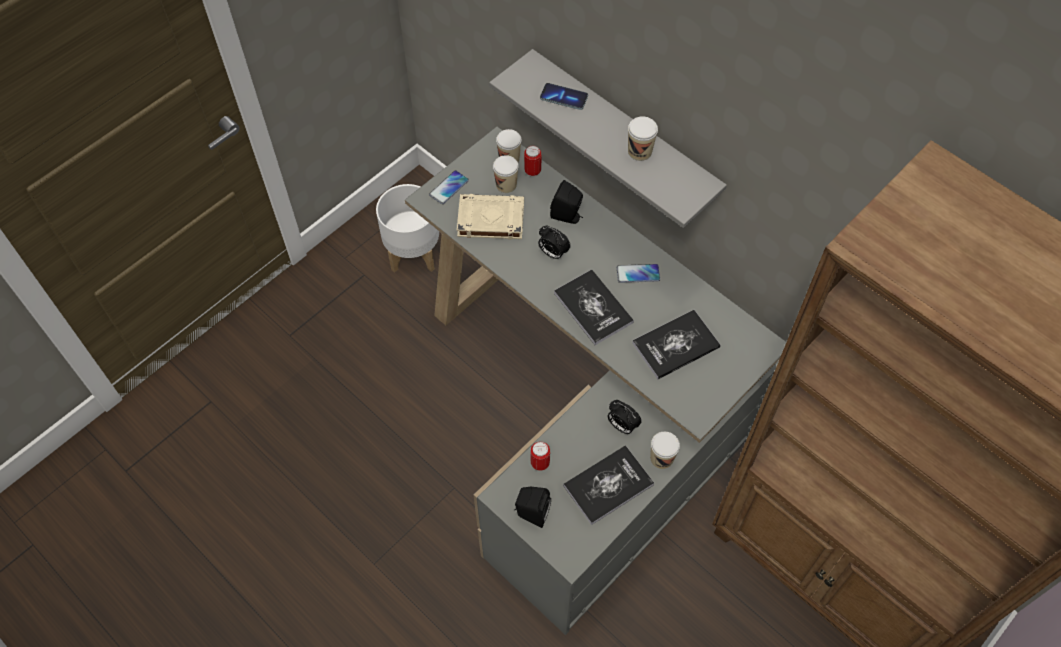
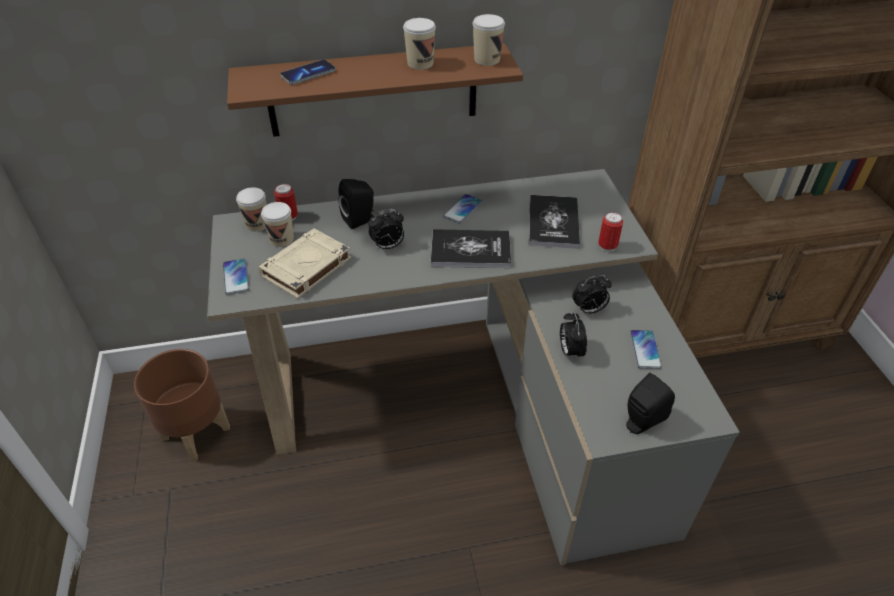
camera: 55 degrees left, 15 degrees down
(413, 253) = (195, 433): white planter -> brown planter
(540, 463) = (588, 386): can -> can (607, 246)
(566, 434) = (570, 351): none -> alarm clock
(608, 485) = (645, 350): book -> phone
(623, 137) = (373, 91): grey shelf -> brown shelf
(661, 458) = (640, 302): cup -> cup (487, 59)

